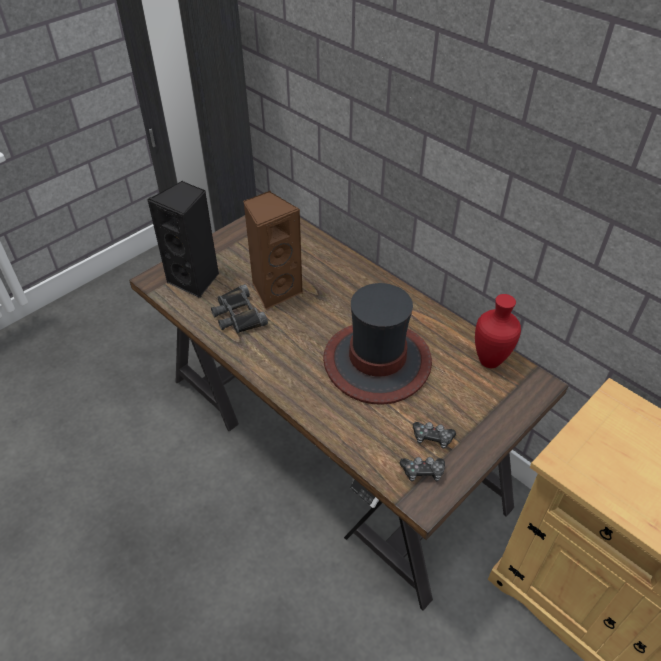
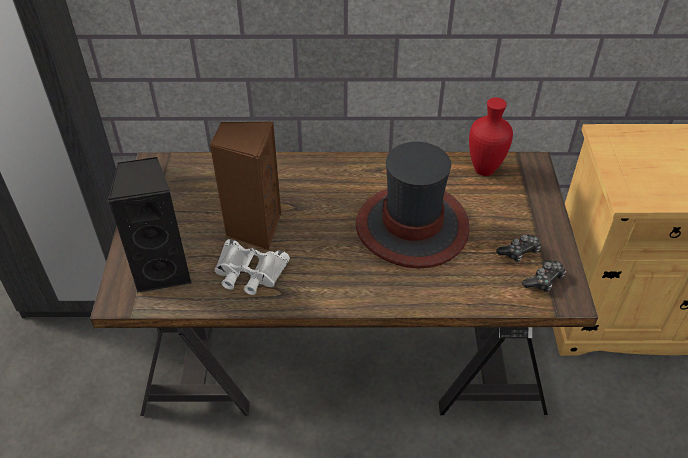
camera: 45 degrees left, 0 degrees up
(237, 315) = (249, 272): black binoculars -> white binoculars

